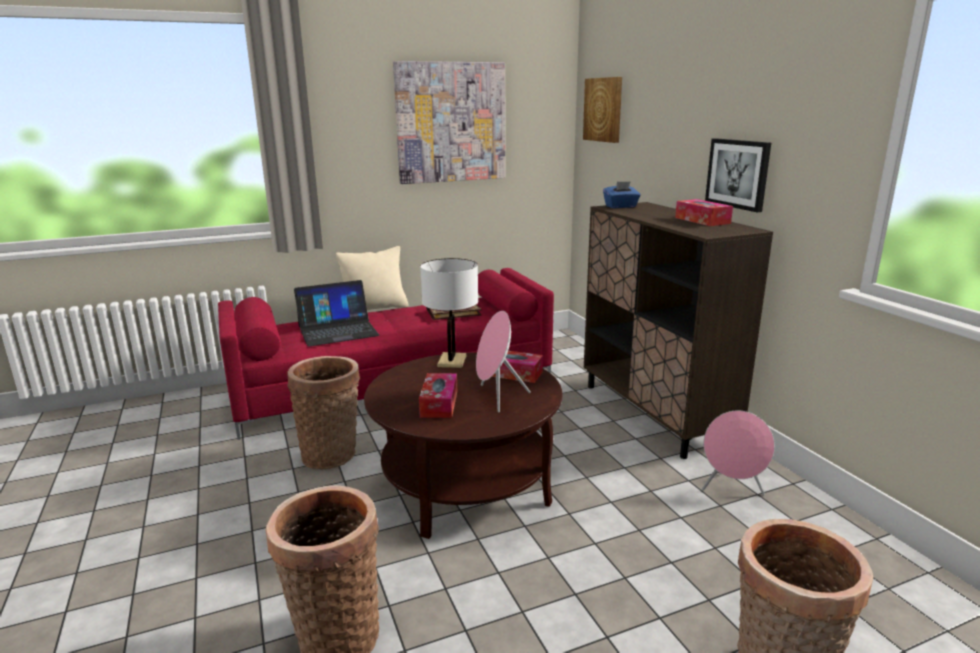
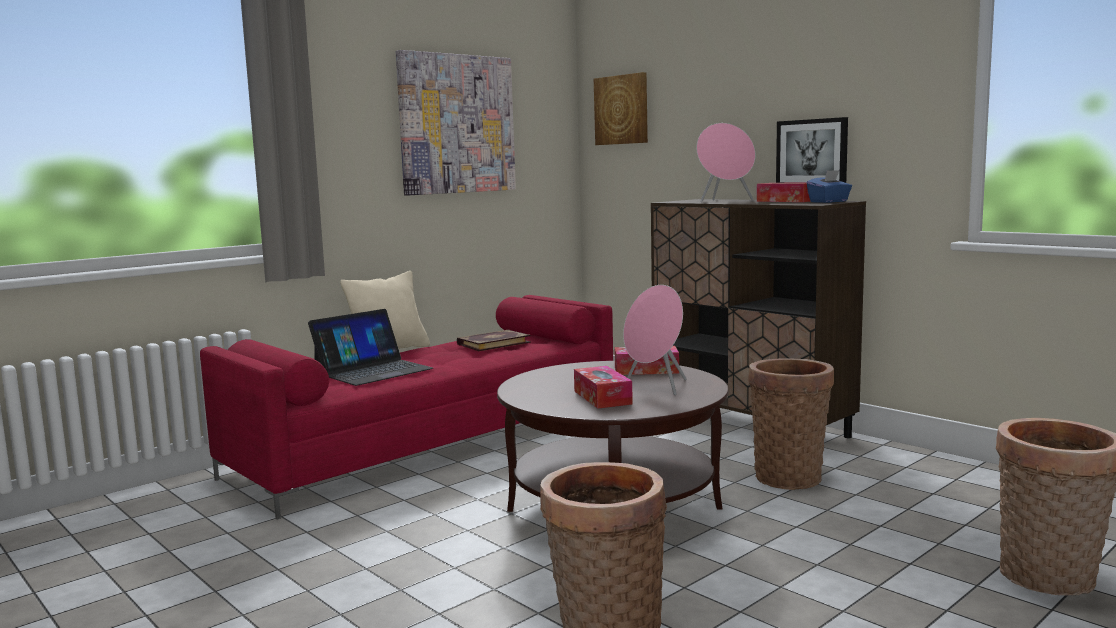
camera: 20 degrees left, 10 degrees down
(332, 453) = (422, 511): basket -> basket (789, 476)
(452, 361) = (565, 370): white table lamp -> none
(621, 206) = (682, 201): blue tissue box -> blue tissue box (829, 202)
(731, 489) = (880, 467): pink speaker -> pink speaker (724, 201)

